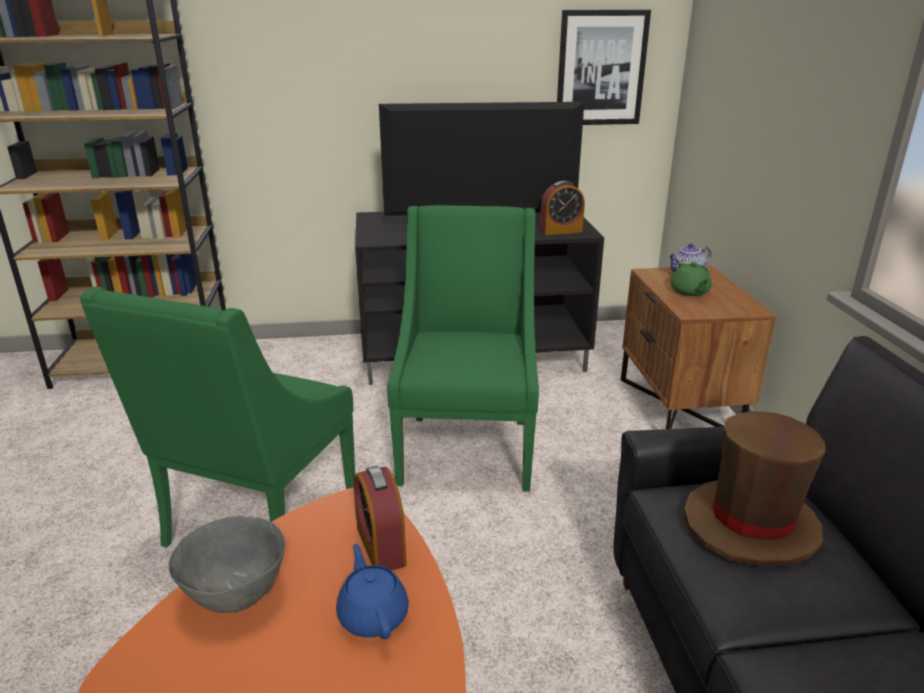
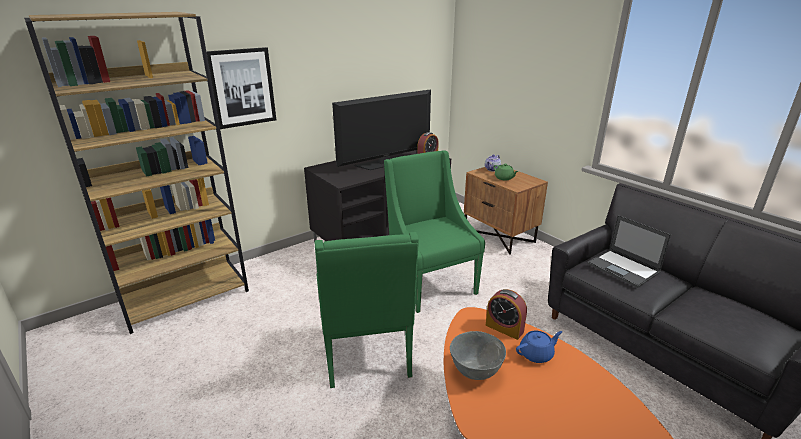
camera: 30 degrees left, 0 degrees up
(373, 615) = (536, 354): blue teapot -> blue teapot turned 120 degrees clockwise
(601, 68) = (418, 69): picture -> picture (242, 87)
(751, 525) = (624, 268): brown hat -> laptop

